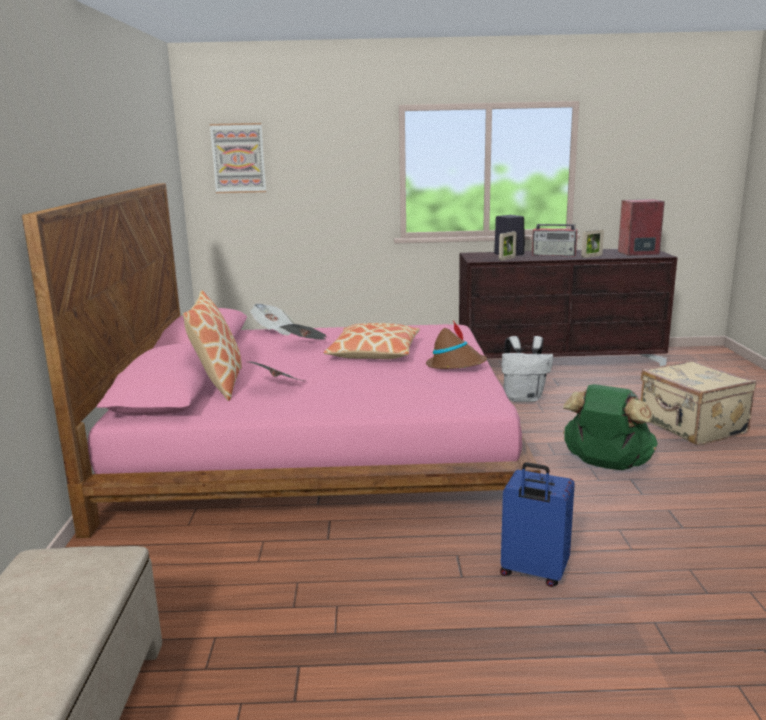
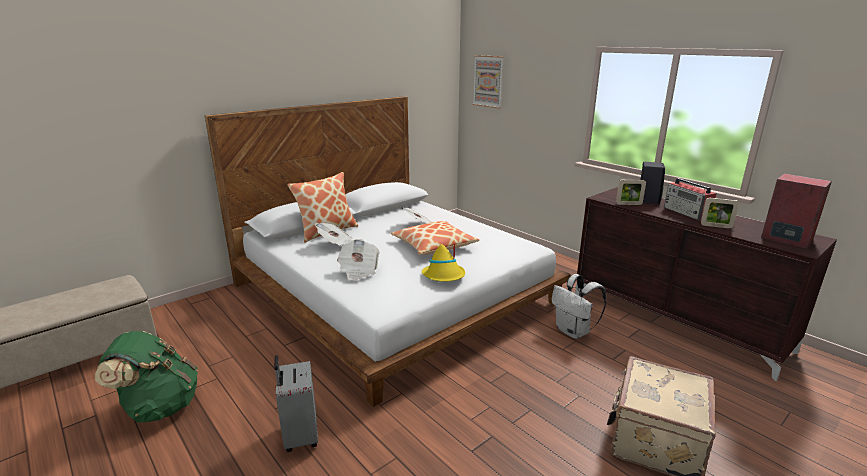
camera: 50 degrees right, 5 degrees up
(275, 331) = (433, 209): newspaper -> newspaper (358, 270)
(320, 444) = (394, 293): pink bed -> white bed
(456, 365) = (444, 276): brown hat -> yellow hat
(533, 573) = (300, 436): blue suitcase -> grey suitcase
(606, 465) = (502, 414): green backpack -> green backpack (159, 406)

